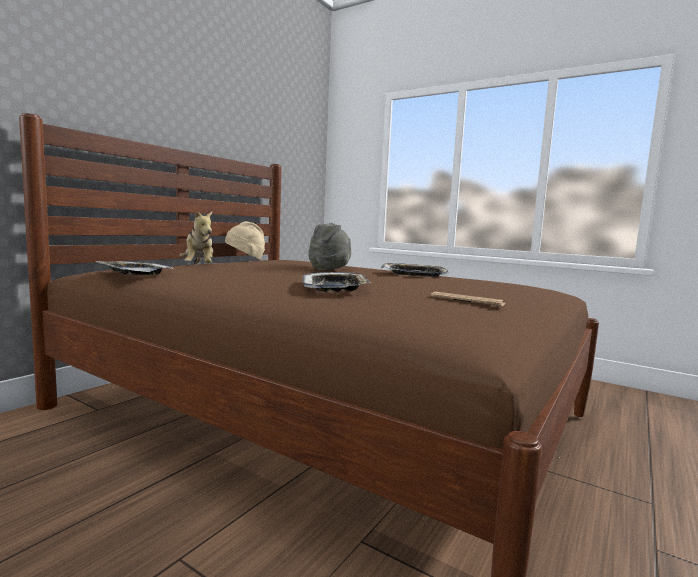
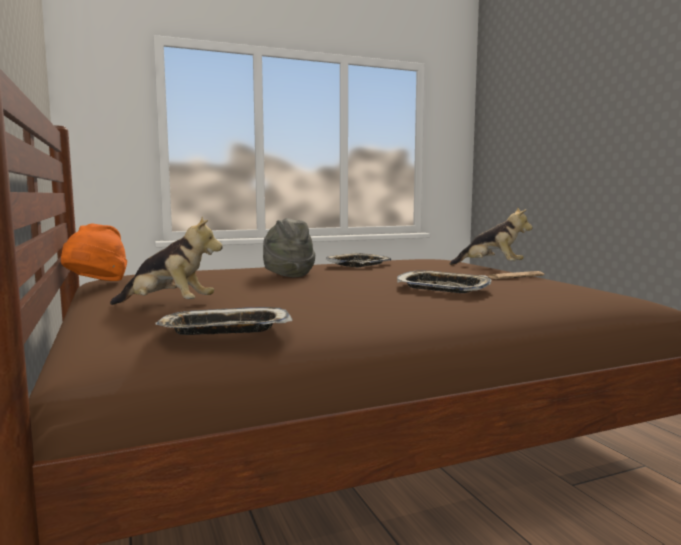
camera: 55 degrees left, 0 degrees up
(245, 259) = (96, 284): beige hat -> orange hat
(524, 296) = (490, 267): none -> plush toy

